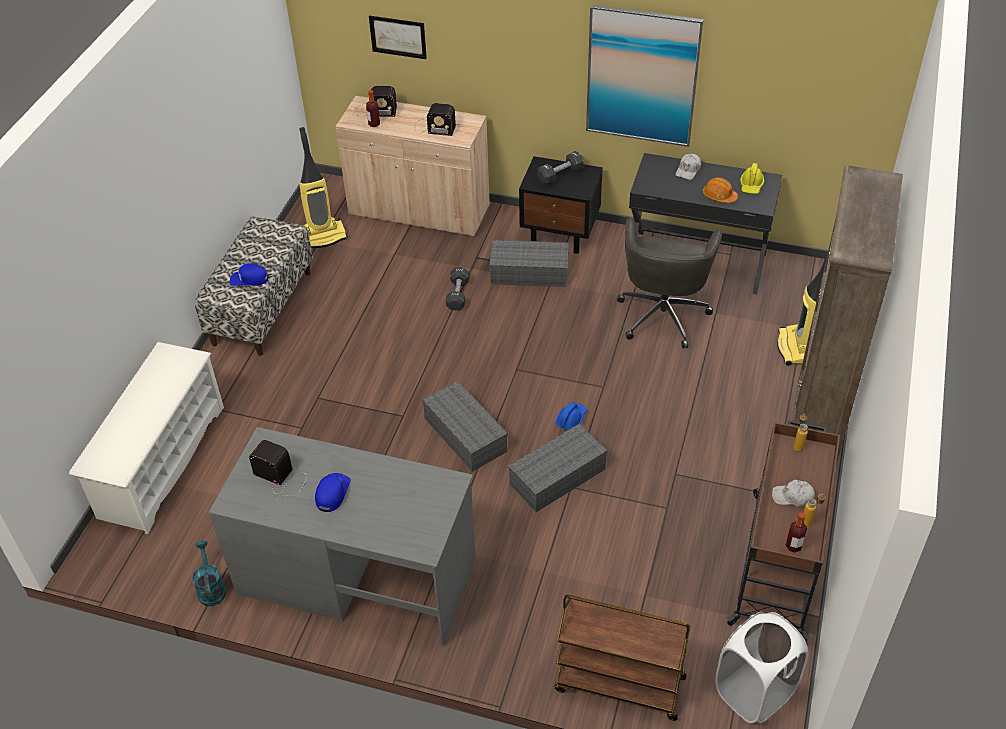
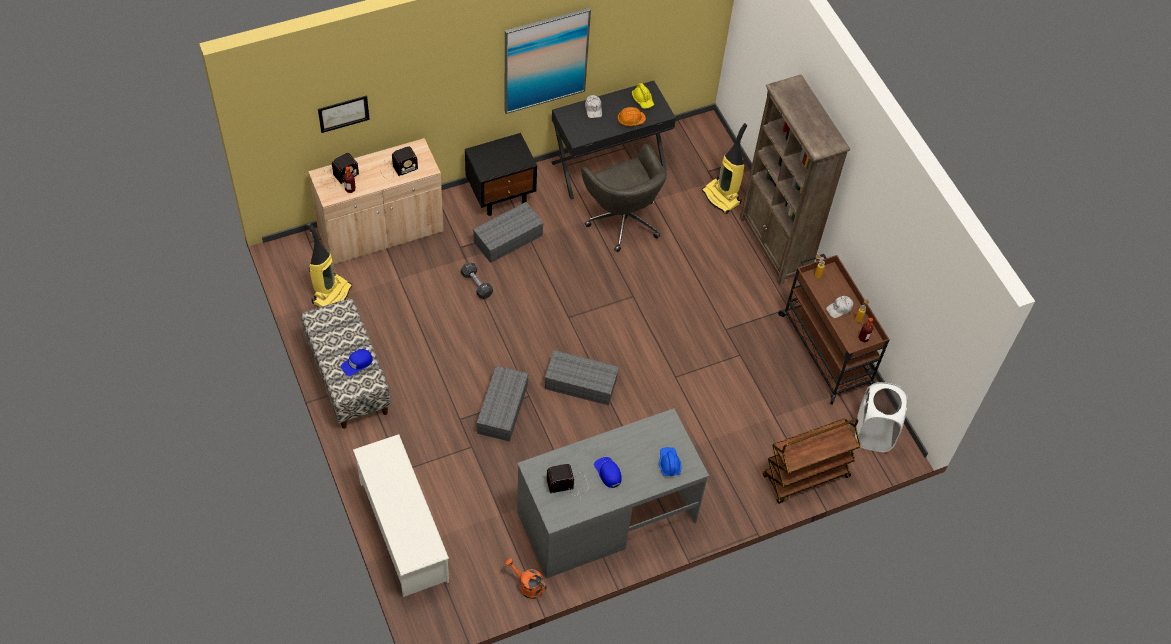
camera: 45 degrees left, 10 degrees up
(210, 588) = (527, 586): turquoise watering can -> orange watering can
(558, 475) = (661, 374): grey storage box -> grey storage box (502, 408)
(560, 175) = (498, 155): black dumbbell -> none
(571, 419) = (634, 331): blue hard hat -> blue hard hat (669, 463)

